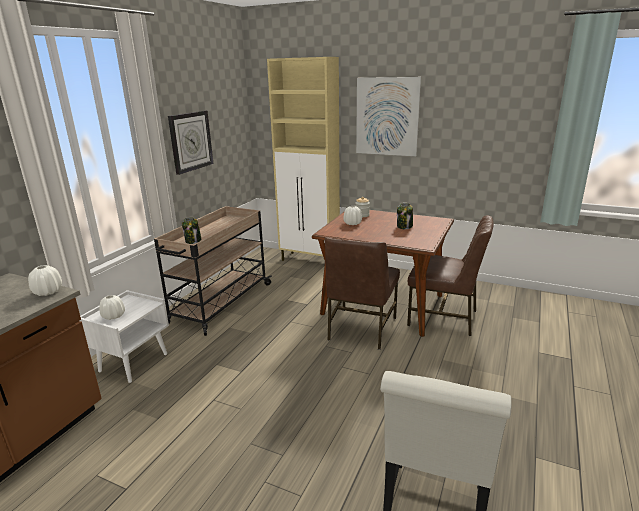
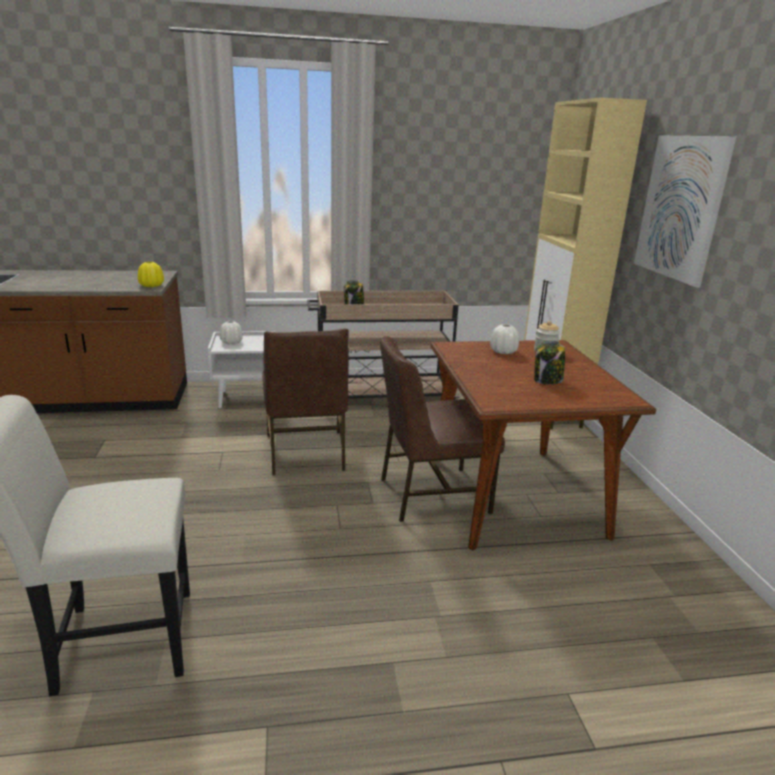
camera: 55 degrees right, 0 degrees up
(48, 292) = (151, 285): white vase -> yellow vase
(190, 141) = (428, 201): wall clock -> none
(444, 318) = (547, 557): brown chair -> brown chair (306, 453)

